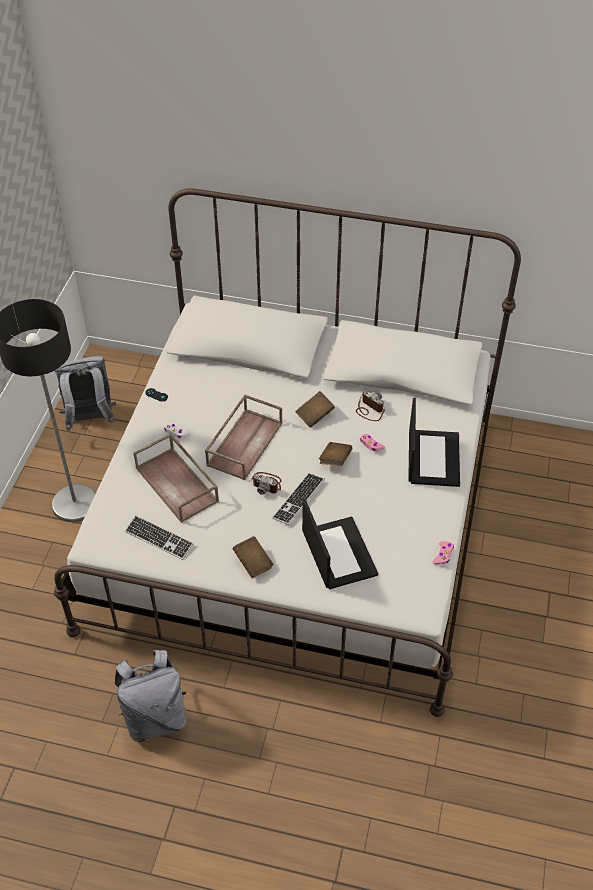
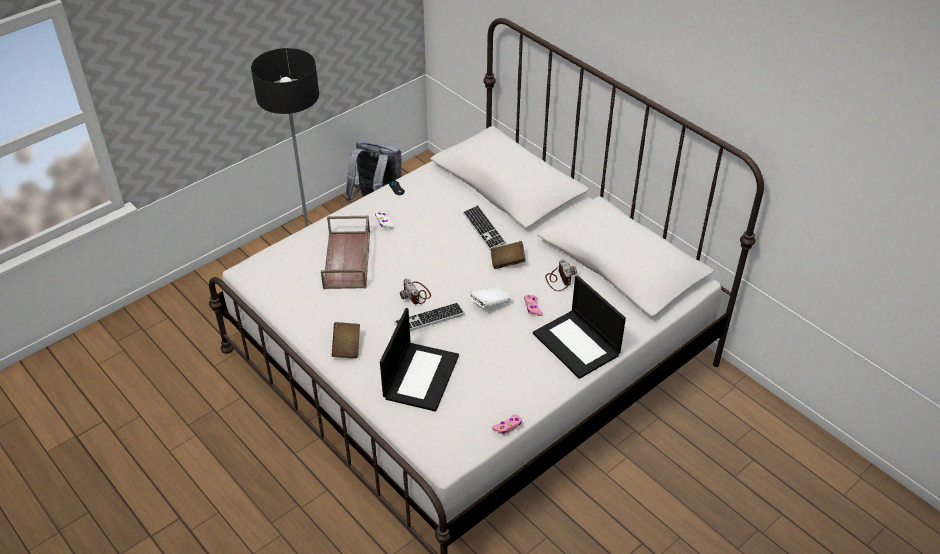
camera: 35 degrees right, 5 degrees down
(155, 717) = (226, 445): grey backpack -> none
(159, 538) = (296, 292): keyboard -> keyboard (483, 228)
(244, 443) = (429, 255): brown tray -> none
(335, 460) = (490, 304): brown book -> white book
(432, 457) = (577, 344): laptop -> laptop turned 105 degrees clockwise

